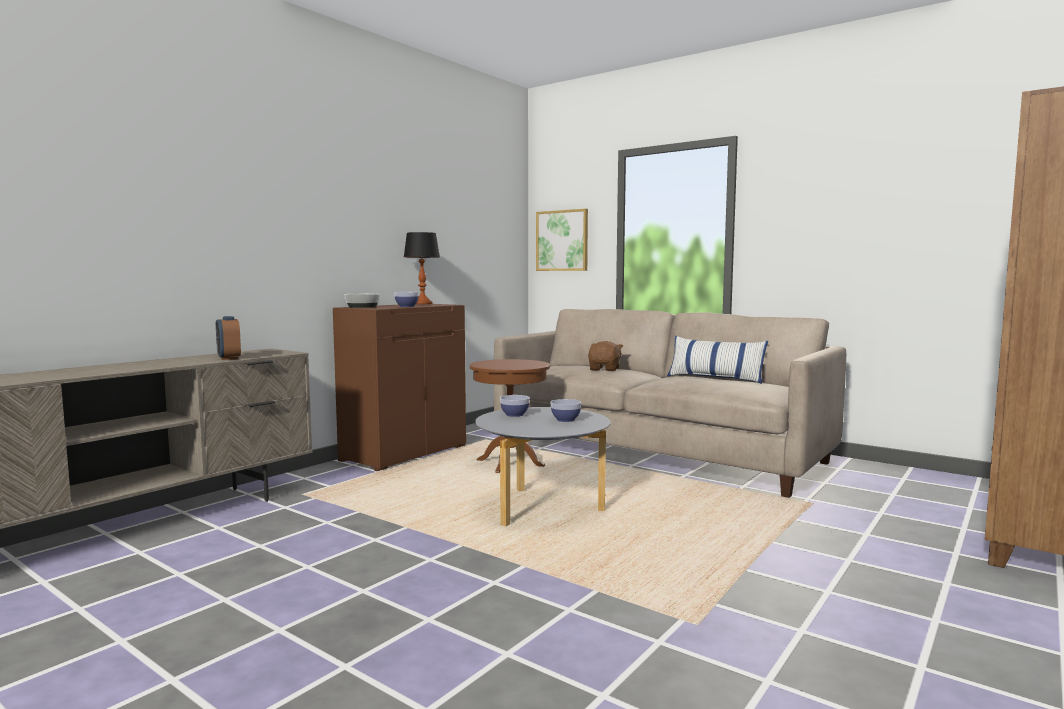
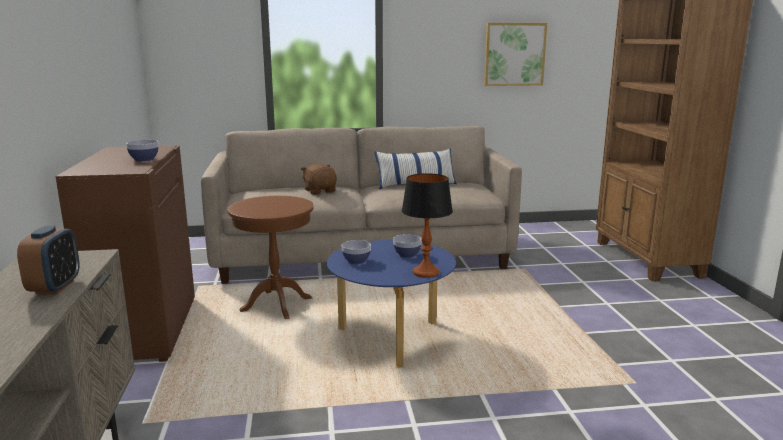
camera: 45 degrees left, 10 degrees up
(229, 358) = (55, 287): alarm clock -> alarm clock turned 105 degrees counterclockwise
(362, 306) = (90, 168): bowl -> none
(422, 303) = (118, 149): table lamp -> table lamp (426, 273)
(542, 508) = (391, 338): grey coffee table -> blue coffee table
(562, 240) = (193, 53): picture -> picture (514, 54)

